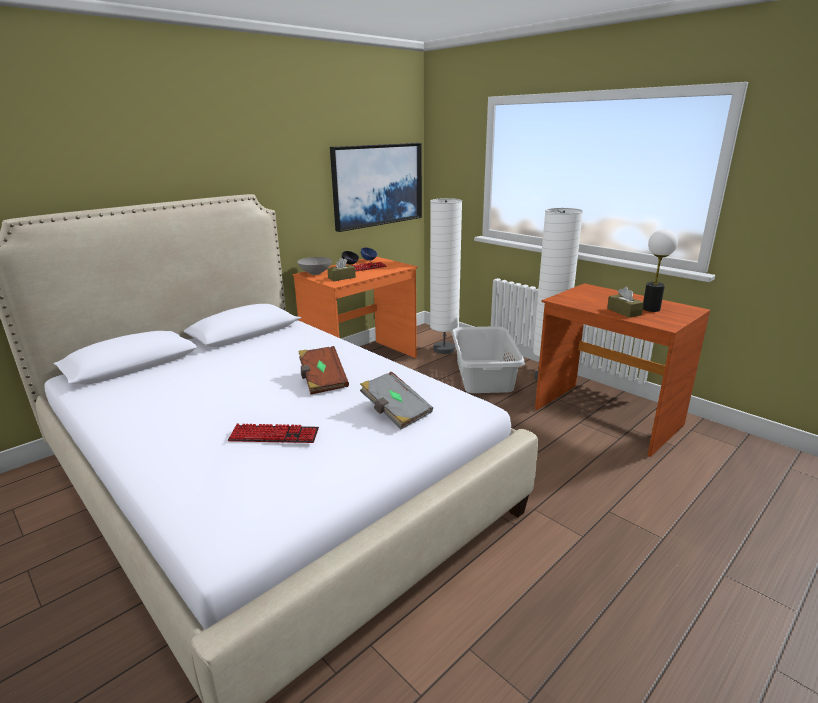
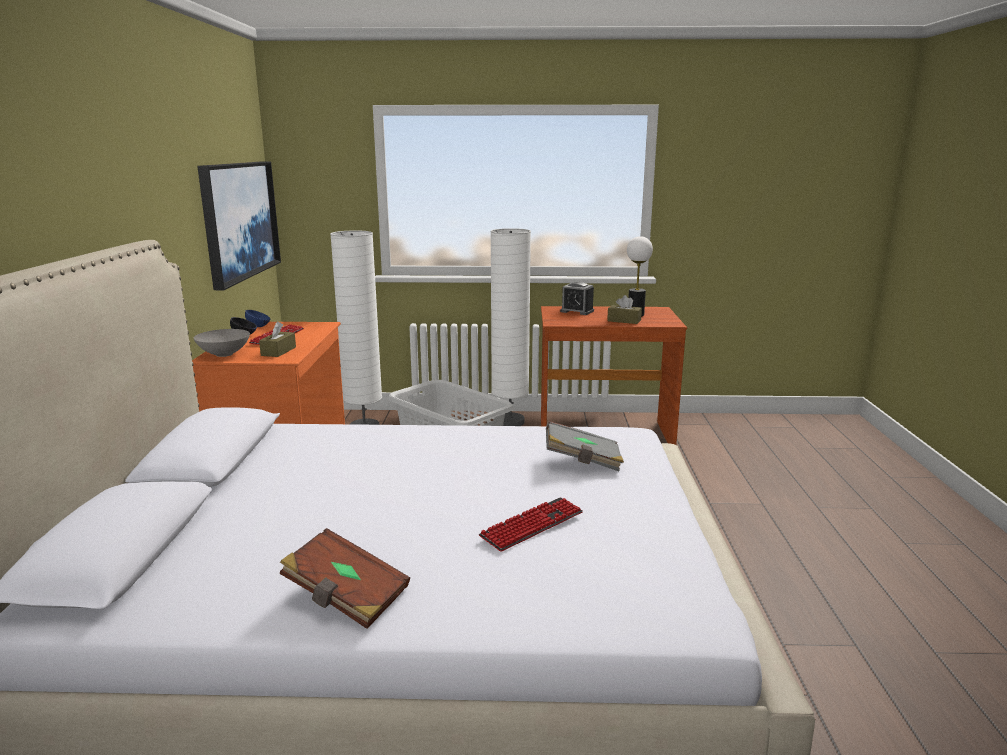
camera: 45 degrees left, 5 degrees down
(322, 380) = (450, 465): brown book -> brown book (346, 597)
(602, 294) = (577, 311): none -> alarm clock

